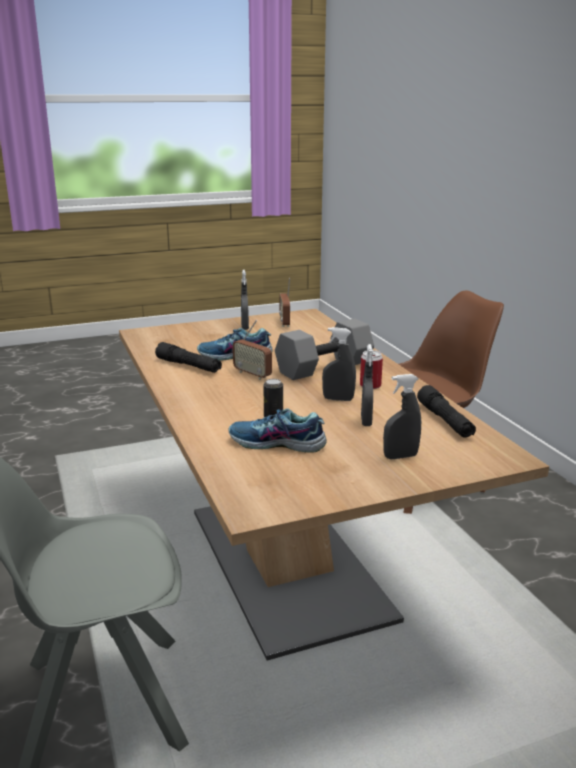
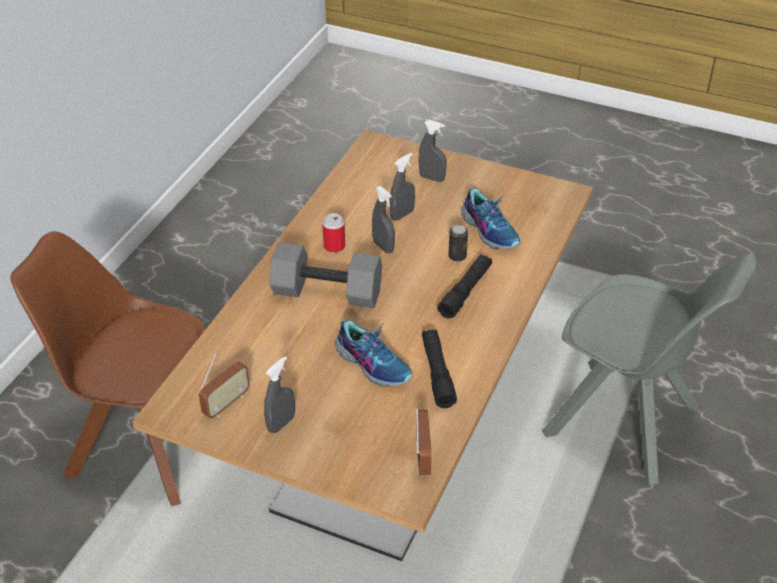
camera: 135 degrees left, 20 degrees up
(252, 374) = (399, 320): radio -> radio (422, 456)
(445, 421) = (352, 186): black flashlight -> black flashlight (465, 291)

